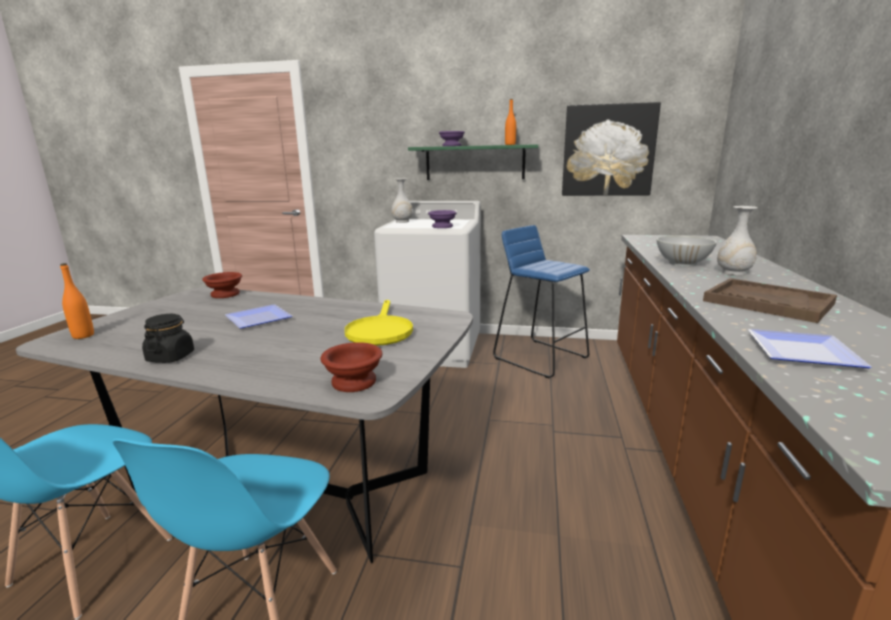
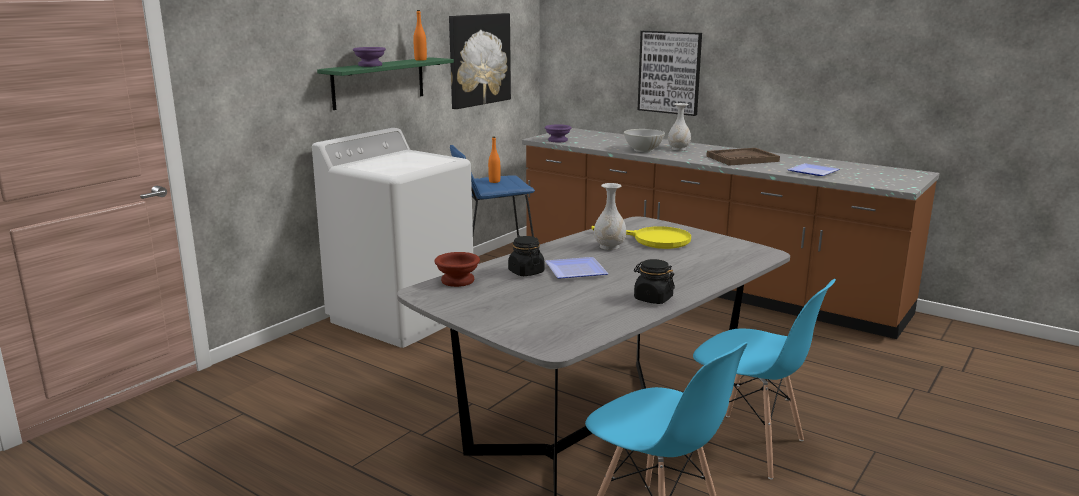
camera: 65 degrees left, 0 degrees up
(83, 336) = (549, 334): orange bottle -> orange bottle (494, 181)
(251, 306) = (526, 272): none -> black jar
(354, 381) = (744, 254): brown bowl -> none
(402, 221) = (367, 167): white vase -> white vase (610, 247)
(443, 226) = (437, 161): purple bowl -> purple bowl (557, 140)
(801, 166) = (669, 72): none -> picture

